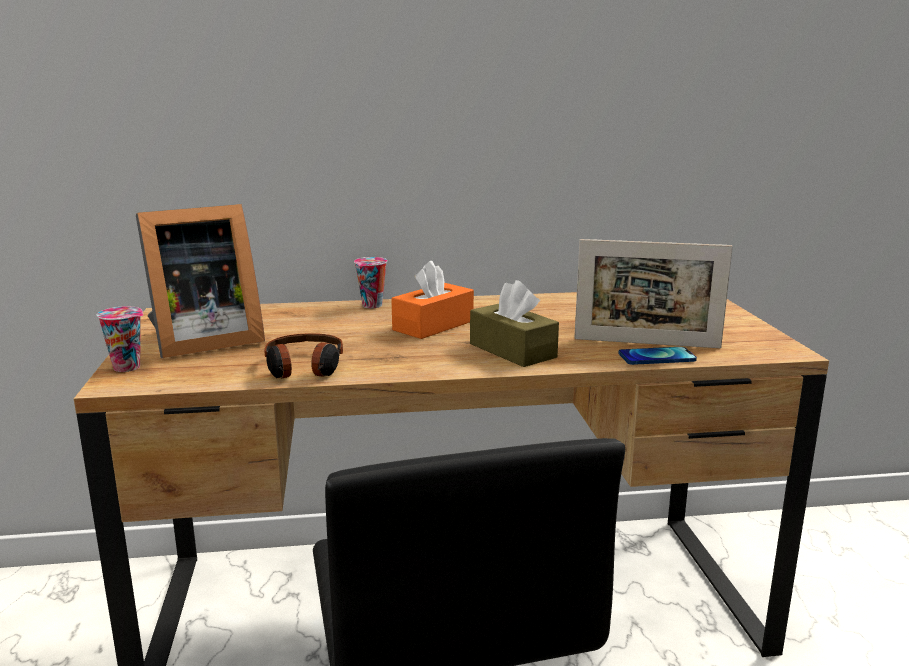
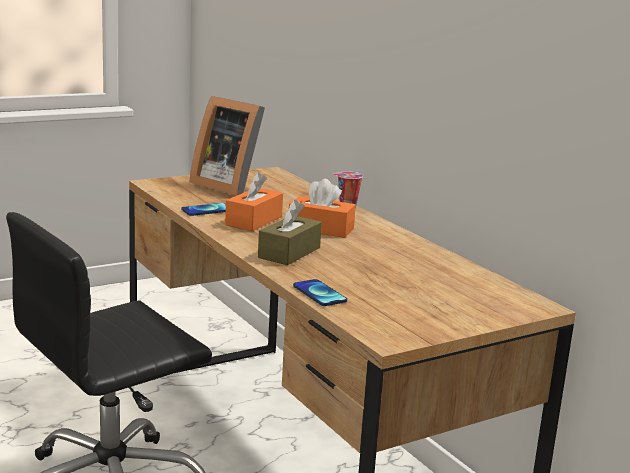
camera: 65 degrees right, 0 degrees up
(129, 367) = (176, 181): cup -> none
(304, 368) = (207, 210): headphones -> phone
(375, 350) = (254, 221): none -> orange tissue box
(646, 343) = (352, 290): picture frame -> none

